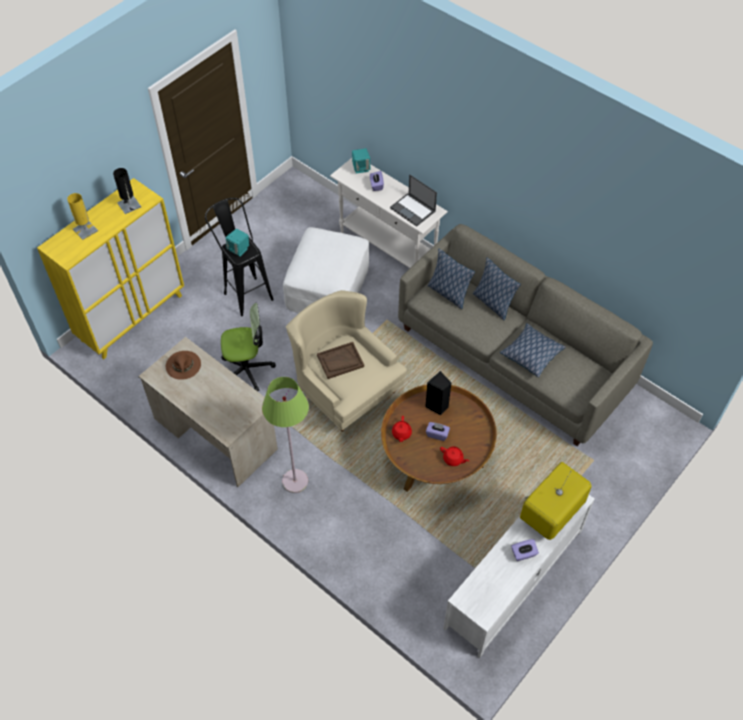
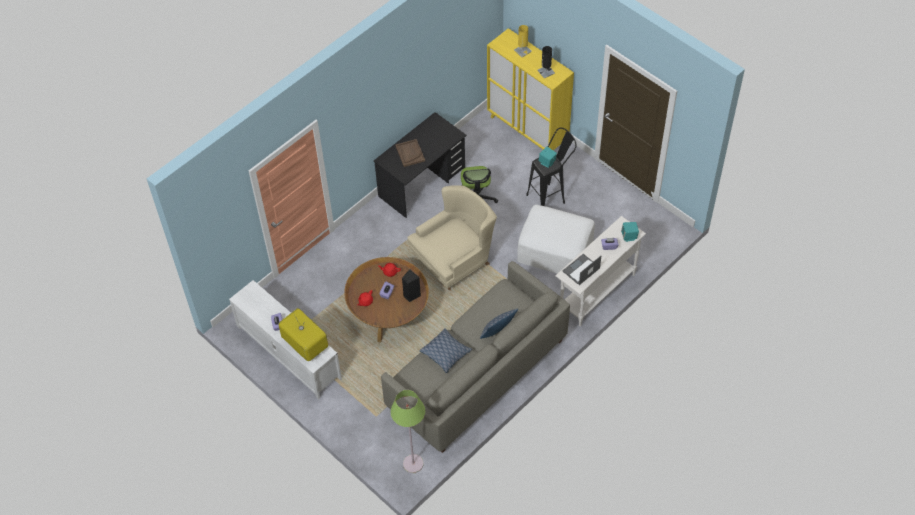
camera: 95 degrees right, 0 degrees up
(183, 365) = (441, 135): brown hat -> none
(215, 433) = (422, 183): beige desk -> black desk
(295, 481) = (379, 228): green floor lamp -> green floor lamp (413, 464)
(340, 361) = (454, 235): brown tray -> brown tray (410, 153)
(448, 293) = (509, 302): pillow -> none

